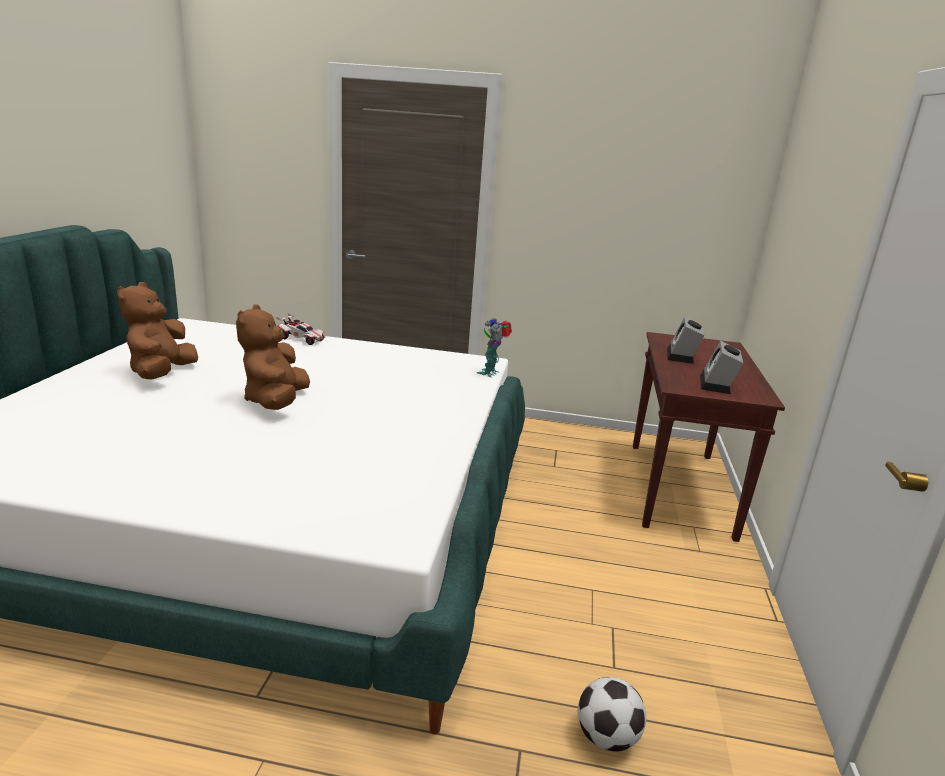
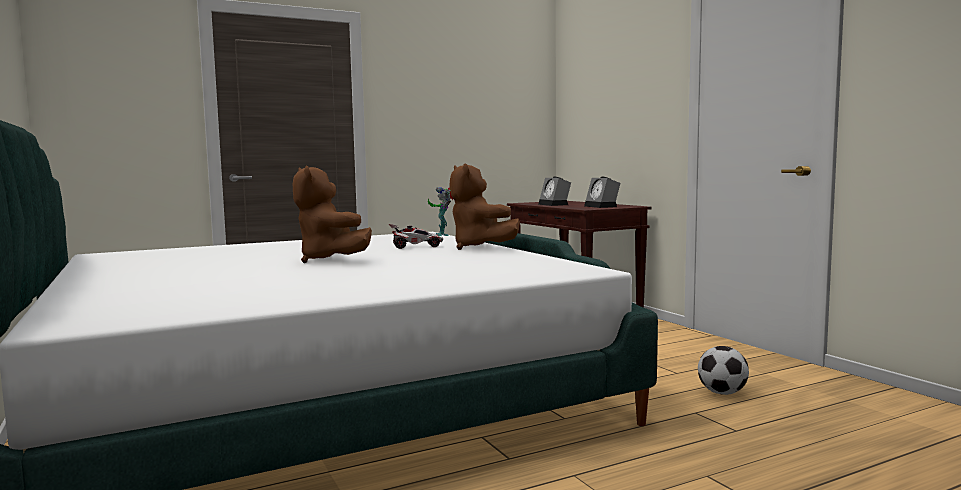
camera: 35 degrees left, 15 degrees down
(161, 374) = (175, 268): brown plush toy -> brown plush toy (479, 247)
(301, 339) = (247, 245): toy car -> toy car (416, 247)

